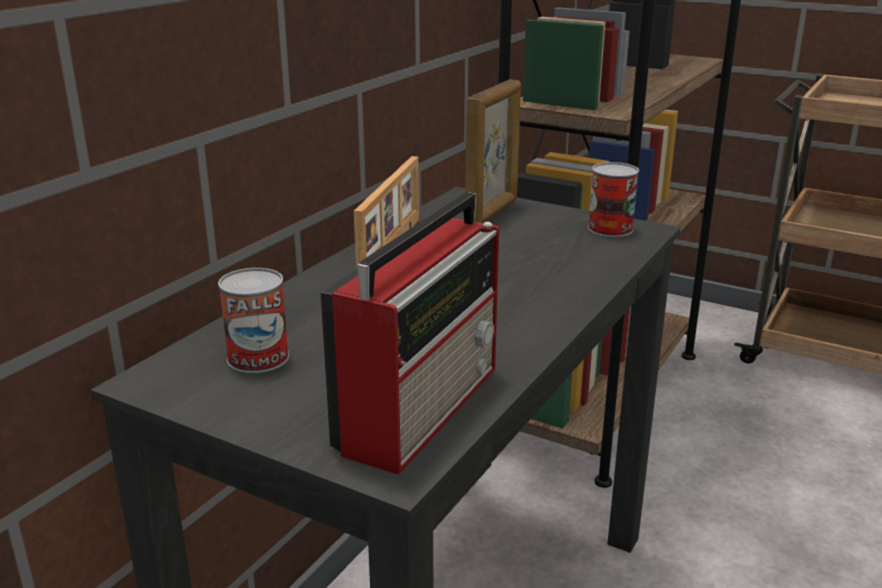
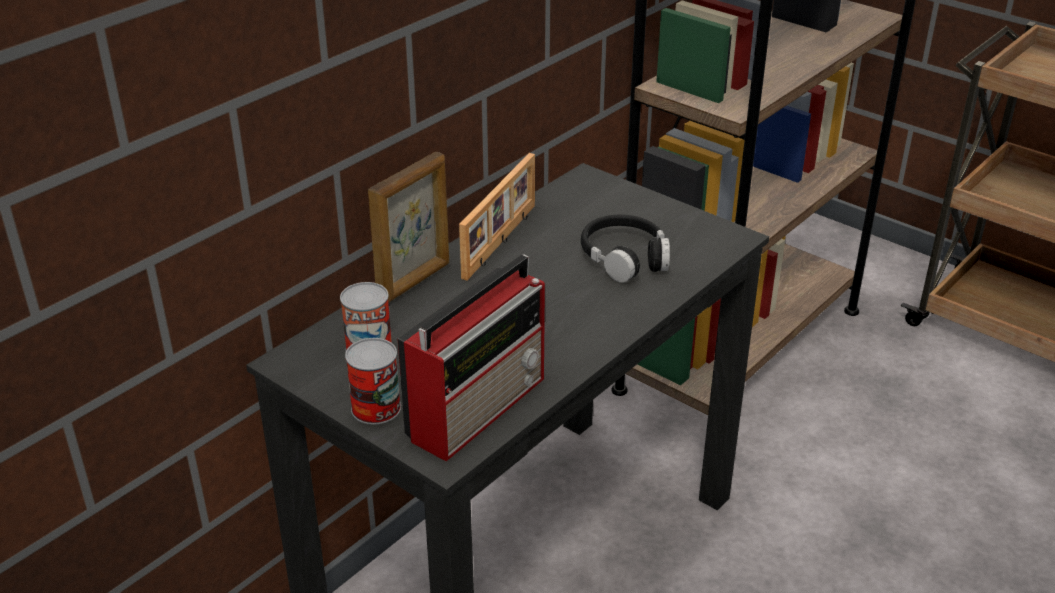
camera: 10 degrees right, 10 degrees up
(492, 213) = (603, 203): picture frame -> picture frame (415, 281)
(537, 253) = (625, 258): none -> black headphones
(610, 229) = (702, 233): can -> can (376, 408)

